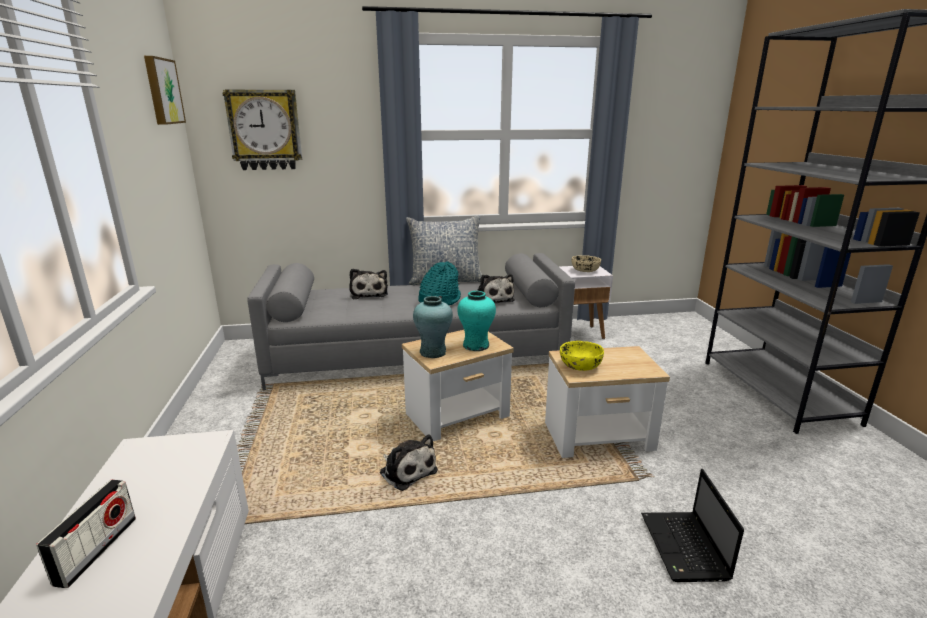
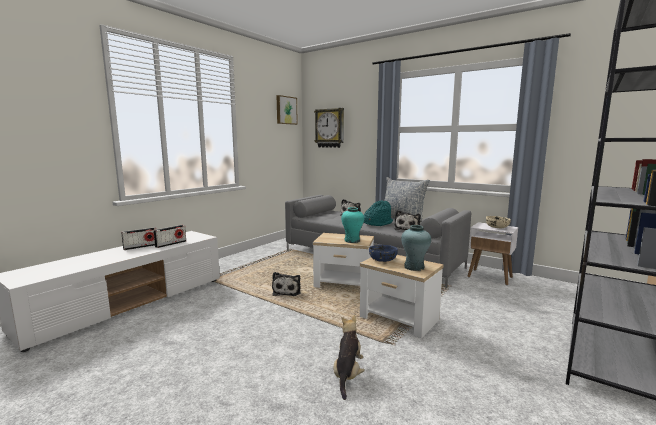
camera: 45 degrees right, 10 degrees down
(167, 499) = (171, 244): none -> radio
(433, 352) = (328, 237): turquoise vase -> turquoise vase (414, 267)
(580, 365) = (383, 260): yellow bowl -> blue bowl
(685, 548) = (348, 374): laptop -> plush toy

